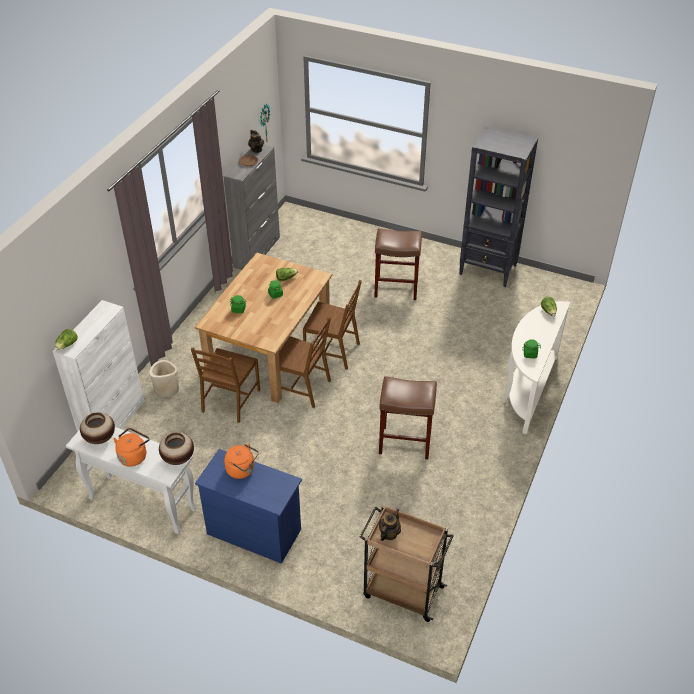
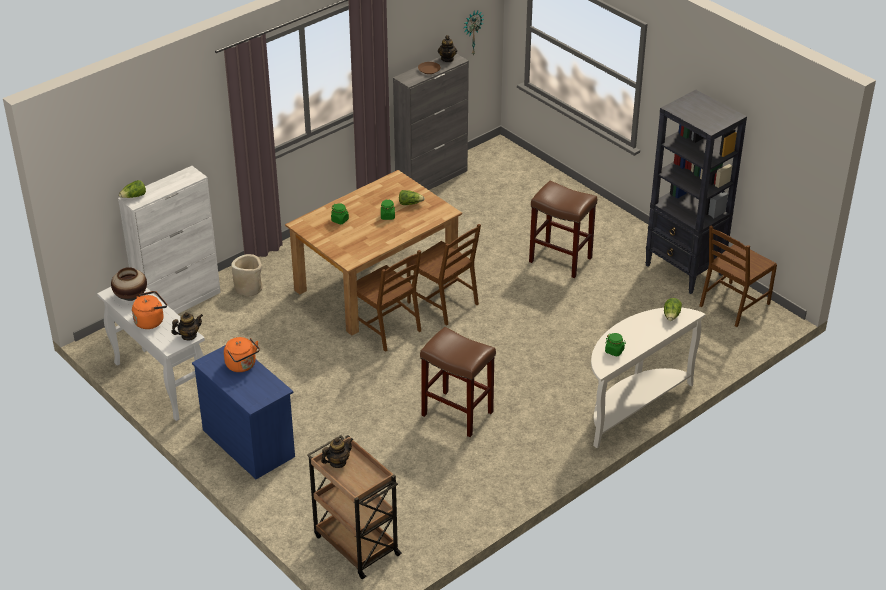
camera: 25 degrees right, 5 degrees down
(178, 458) = (189, 336): vase -> teapot
(230, 401) = (304, 319): brown chair -> brown chair (733, 305)

